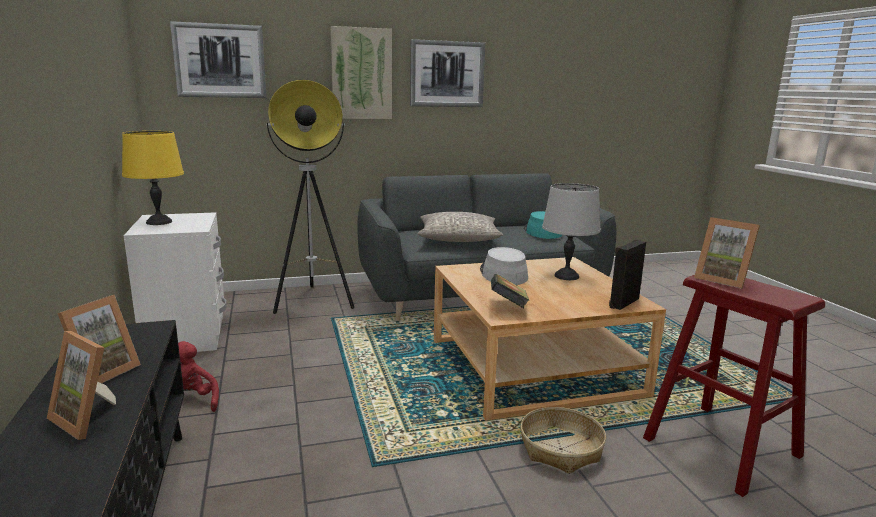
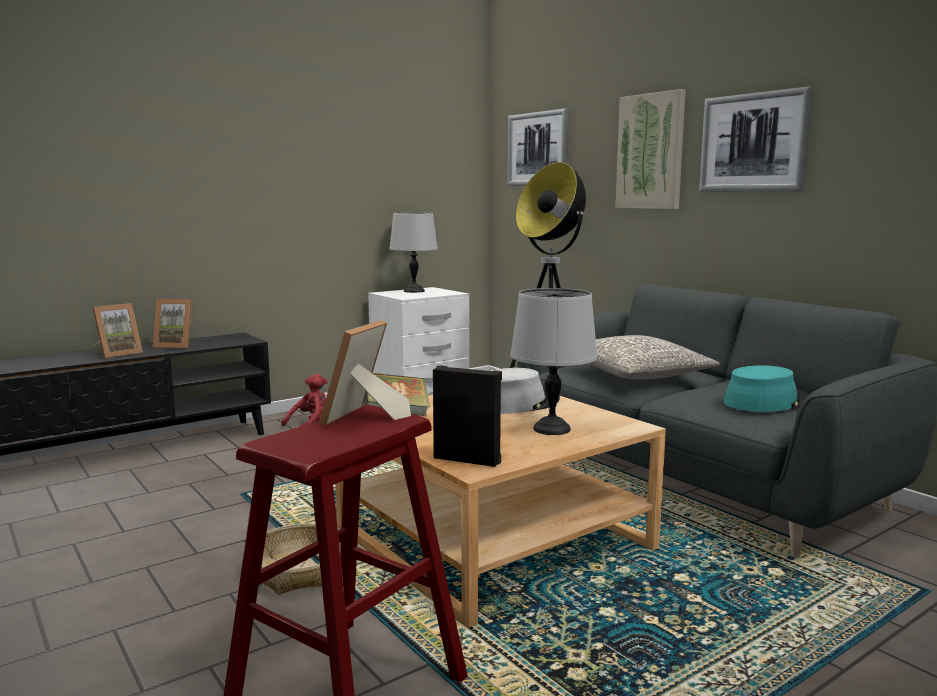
camera: 70 degrees right, 5 degrees down
(90, 418) = (118, 354): picture frame -> picture frame turned 150 degrees counterclockwise
(159, 222) = (414, 291): yellow table lamp -> grey table lamp

